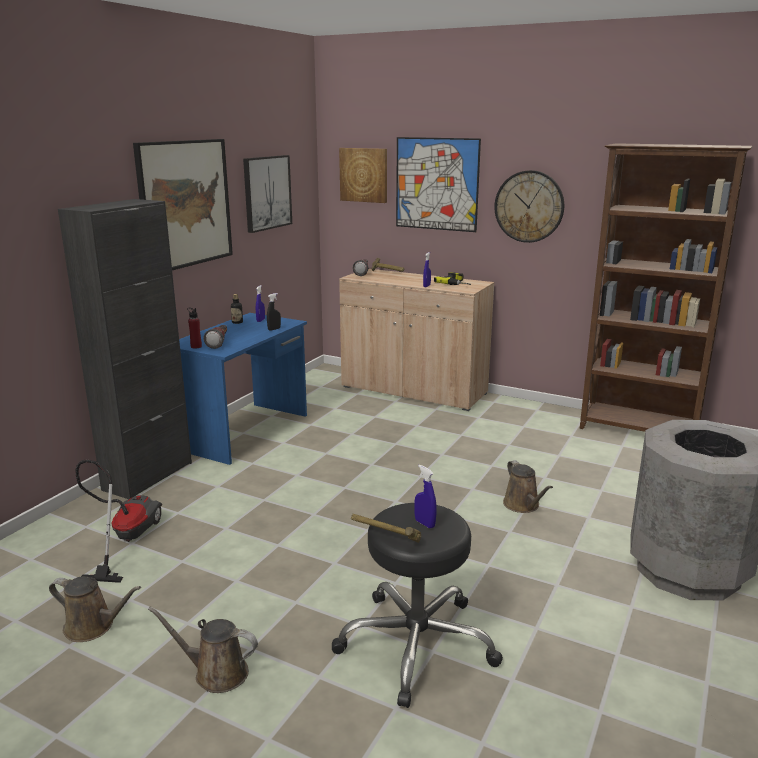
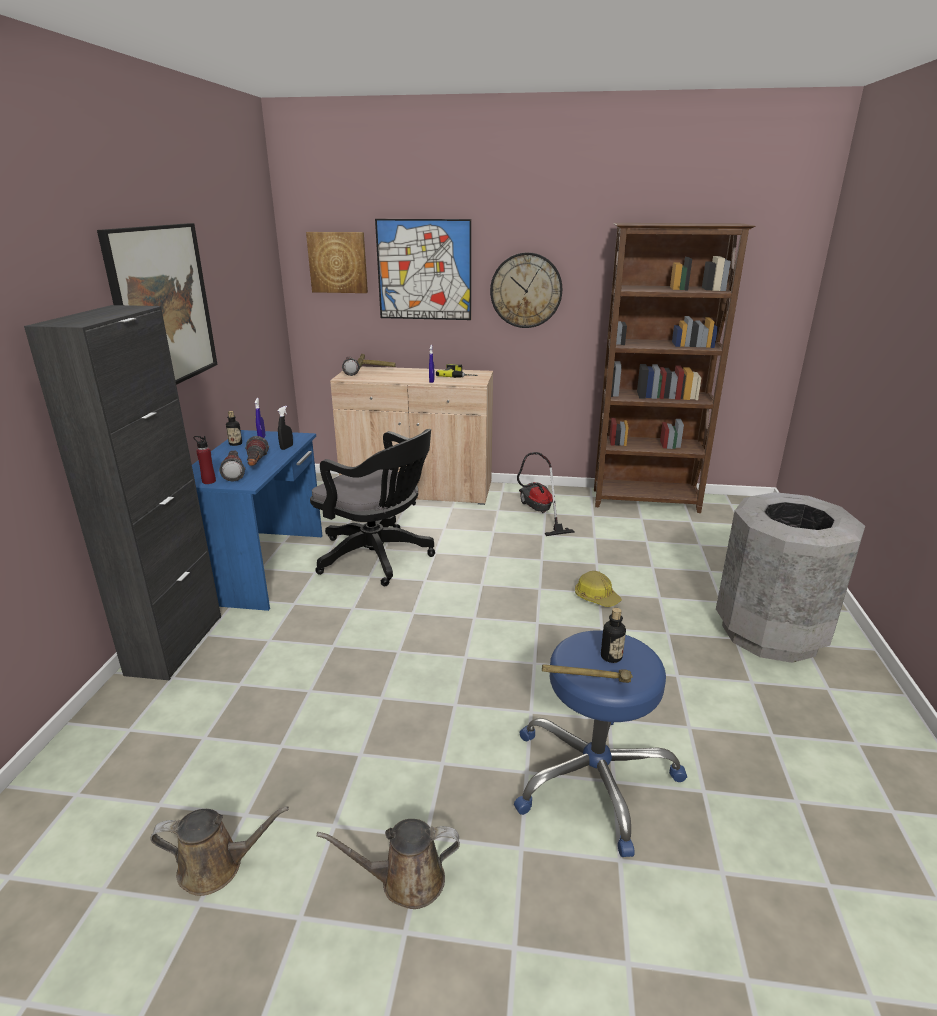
camera: 20 degrees left, 5 degrees up
(125, 540) = (192, 735): vacuum cleaner -> vacuum cleaner (538, 512)
(240, 339) = (256, 465): none -> flashlight
(267, 193) = (239, 287): picture -> none
(343, 440) = (379, 558): none -> black office chair
(416, 644) = (593, 778): black stool -> blue stool
(424, 523) = (611, 656): blue spray bottle -> bottle
(523, 505) = (596, 597): brown watering can -> hard hat

